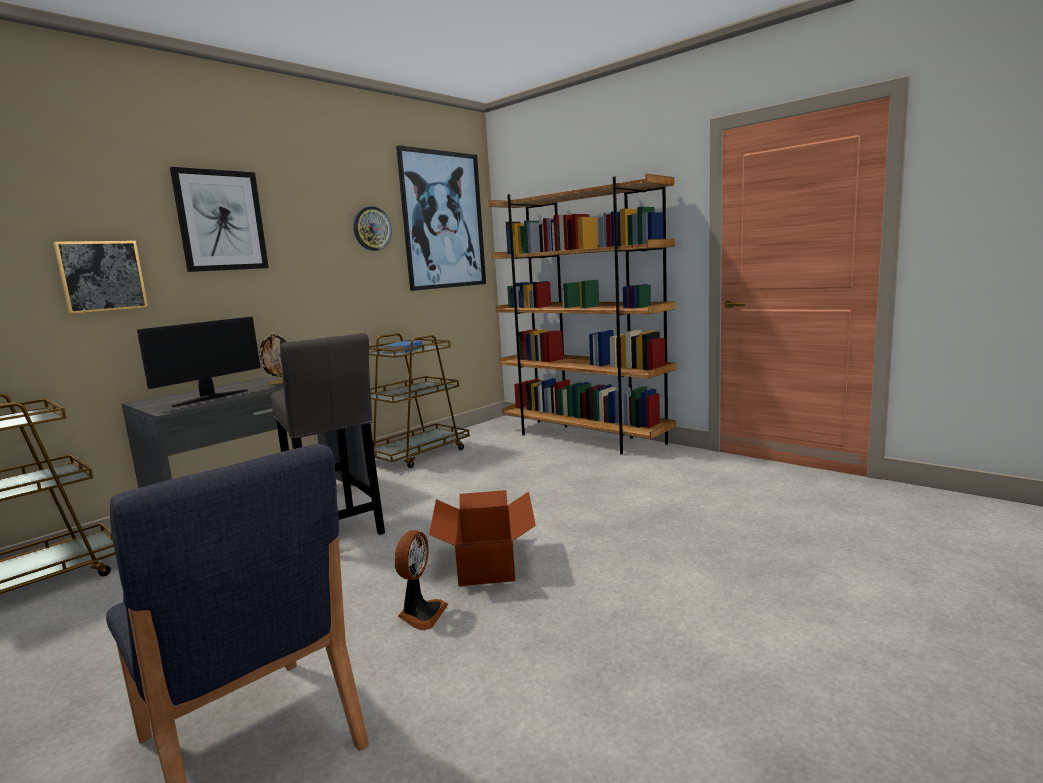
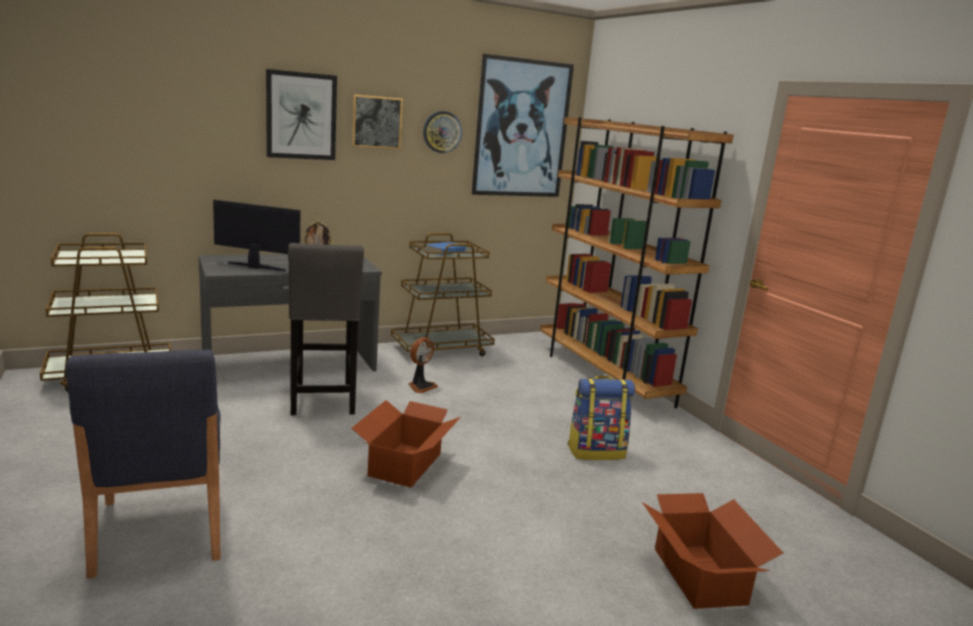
camera: 20 degrees right, 5 degrees up
(102, 276) = (200, 154): picture -> picture (376, 122)
(210, 398) = (255, 267): monitor -> monitor turned 135 degrees counterclockwise
(421, 614) = (323, 487): fan -> fan (421, 386)
(646, 494) = (596, 451): none -> backpack
(845, 563) = (698, 576): none -> cardboard box

